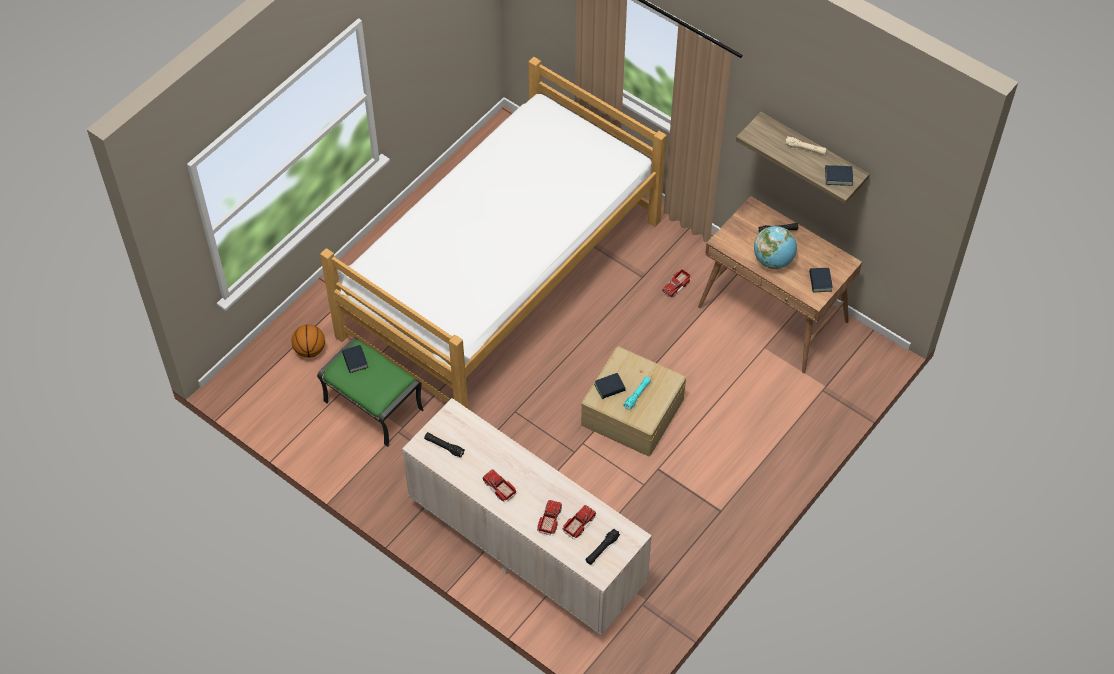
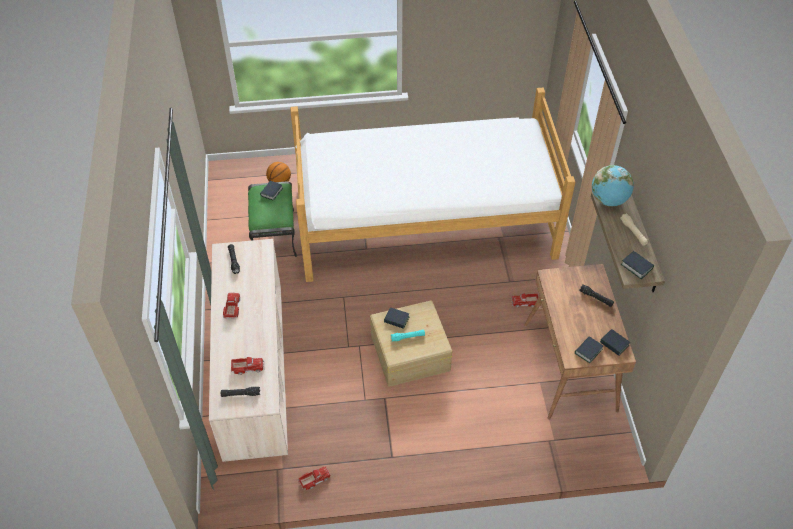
camera: 45 degrees right, 5 degrees down
(550, 519) = (235, 350): toy truck -> toy truck (315, 479)
(773, 260) = (570, 313): globe -> globe (608, 200)
(832, 260) = (614, 344): none -> book

